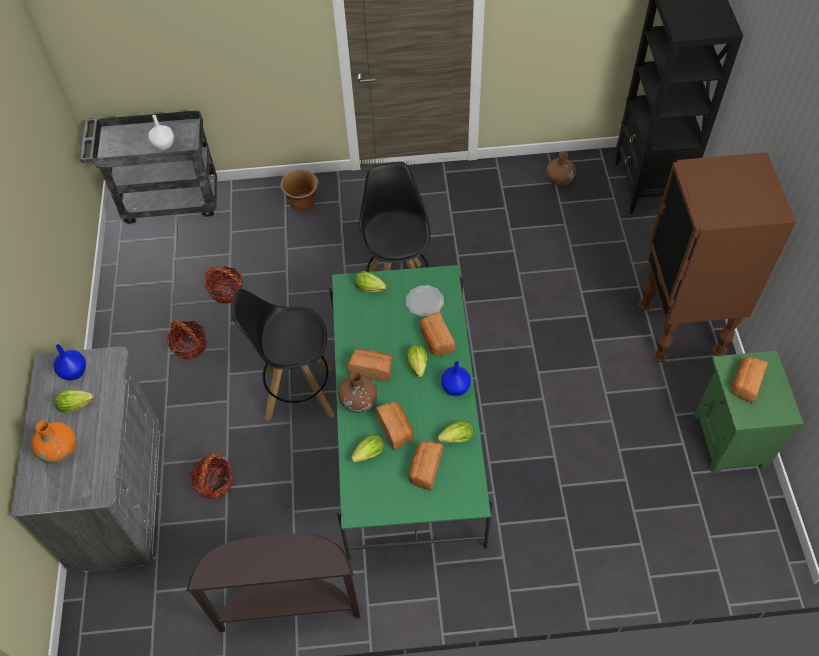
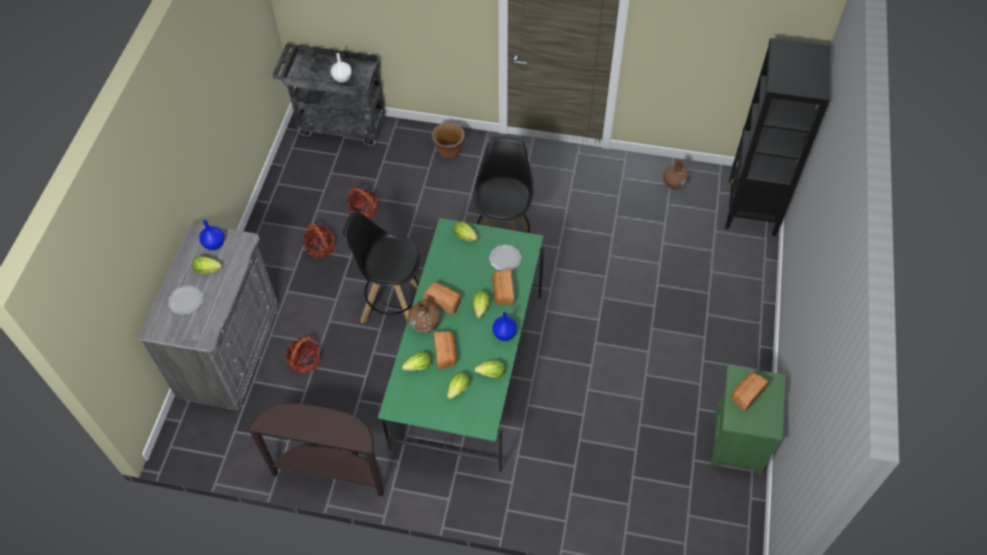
camera: 15 degrees right, 0 degrees up
(60, 450) = (186, 300): orange vase -> plate
(425, 469) = (457, 391): bread -> lettuce
(680, 328) = (731, 338): brown cabinet -> none

